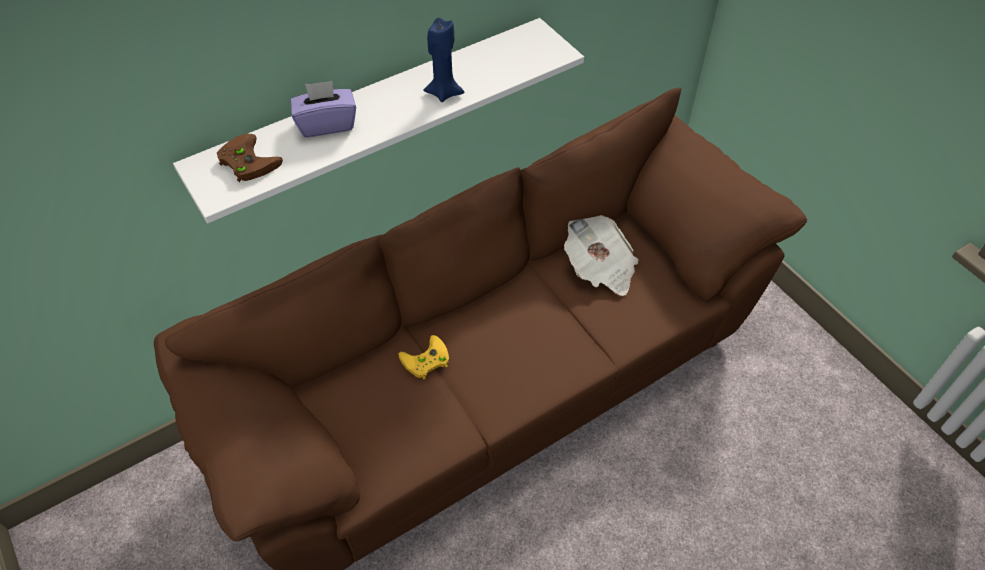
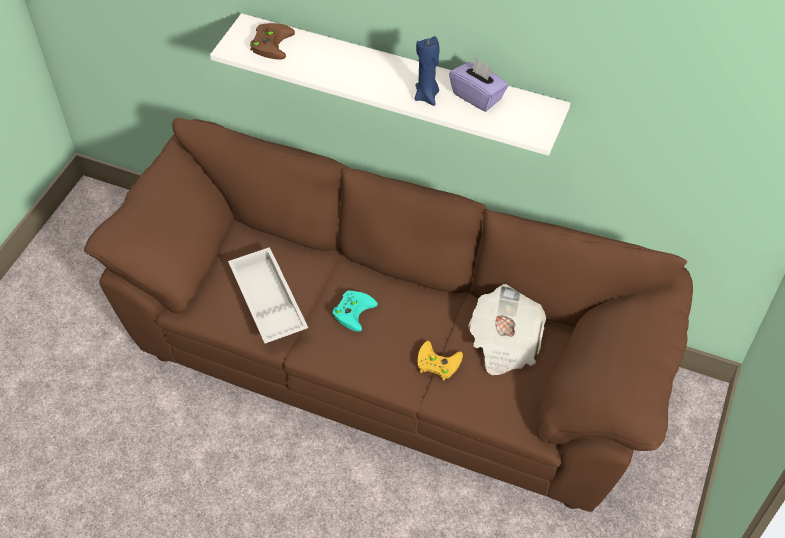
camera: 55 degrees right, 0 degrees up
(326, 124) = (338, 58): purple tissue box -> purple tissue box (477, 96)
(413, 416) = (266, 302): none -> white tray
(425, 361) = (318, 281): yellow game controller -> yellow game controller (436, 363)
(480, 353) = (353, 310): none -> turquoise game controller

